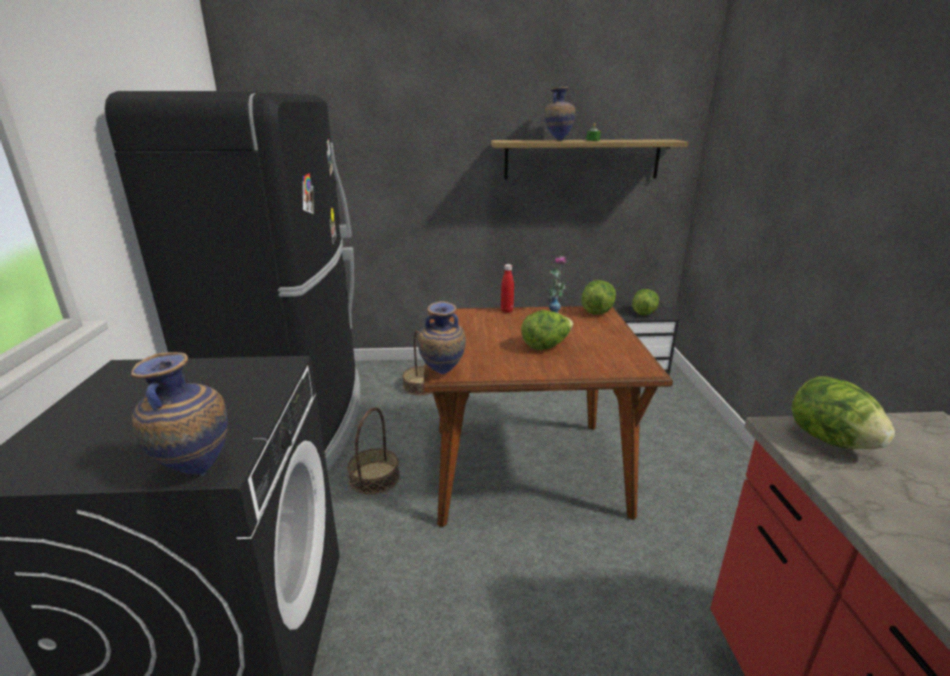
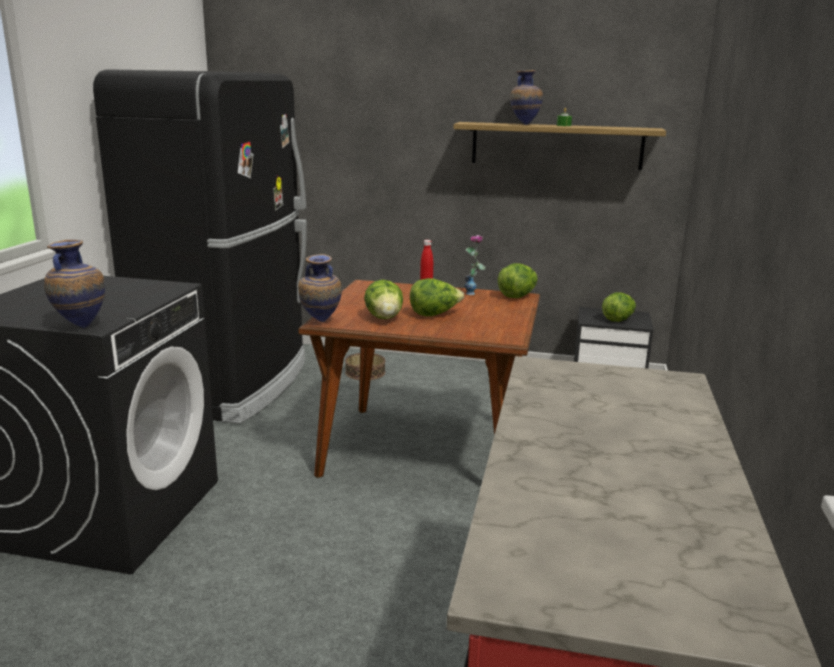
camera: 15 degrees right, 5 degrees down
(374, 477) = (277, 434): basket -> none
(830, 440) = (564, 374): lettuce -> lettuce (384, 318)

